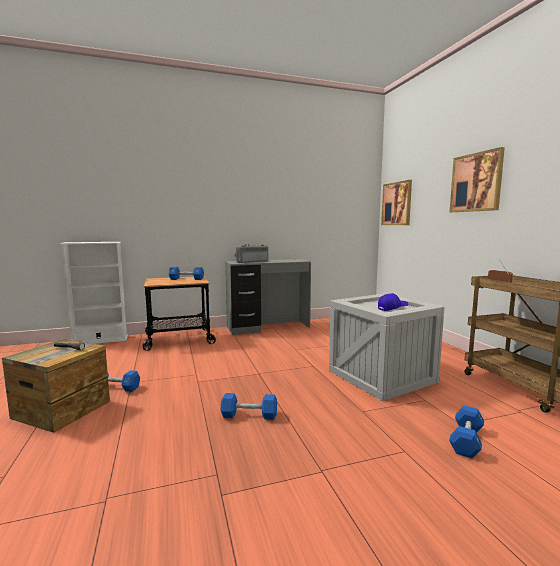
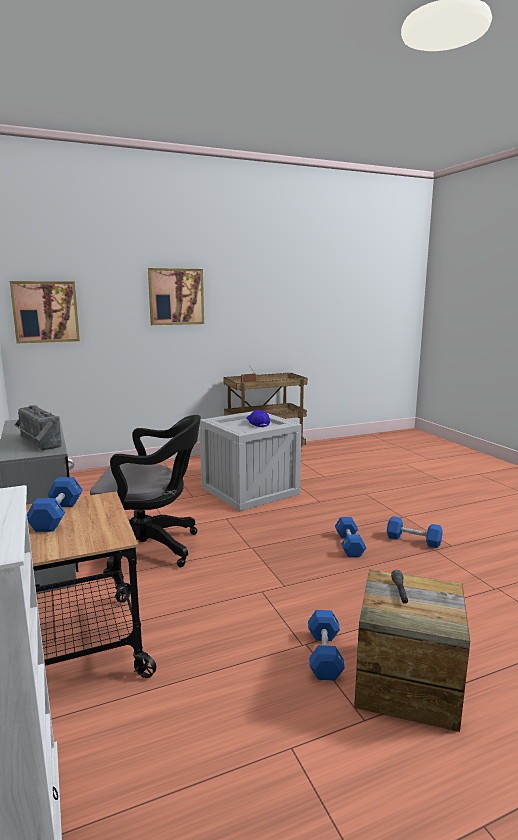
camera: 95 degrees left, 5 degrees up
(267, 346) = (149, 548): none -> black office chair
(466, 440) = (343, 478): blue dumbbell -> blue dumbbell (413, 540)

